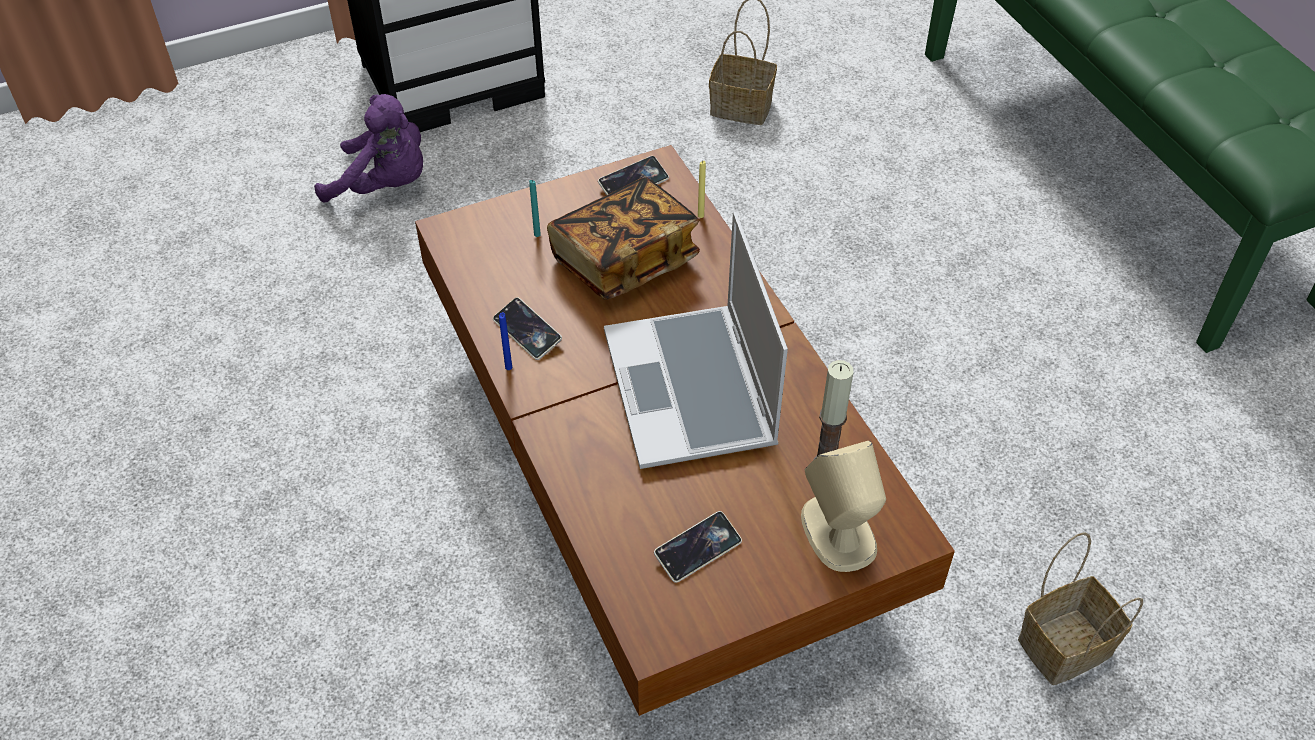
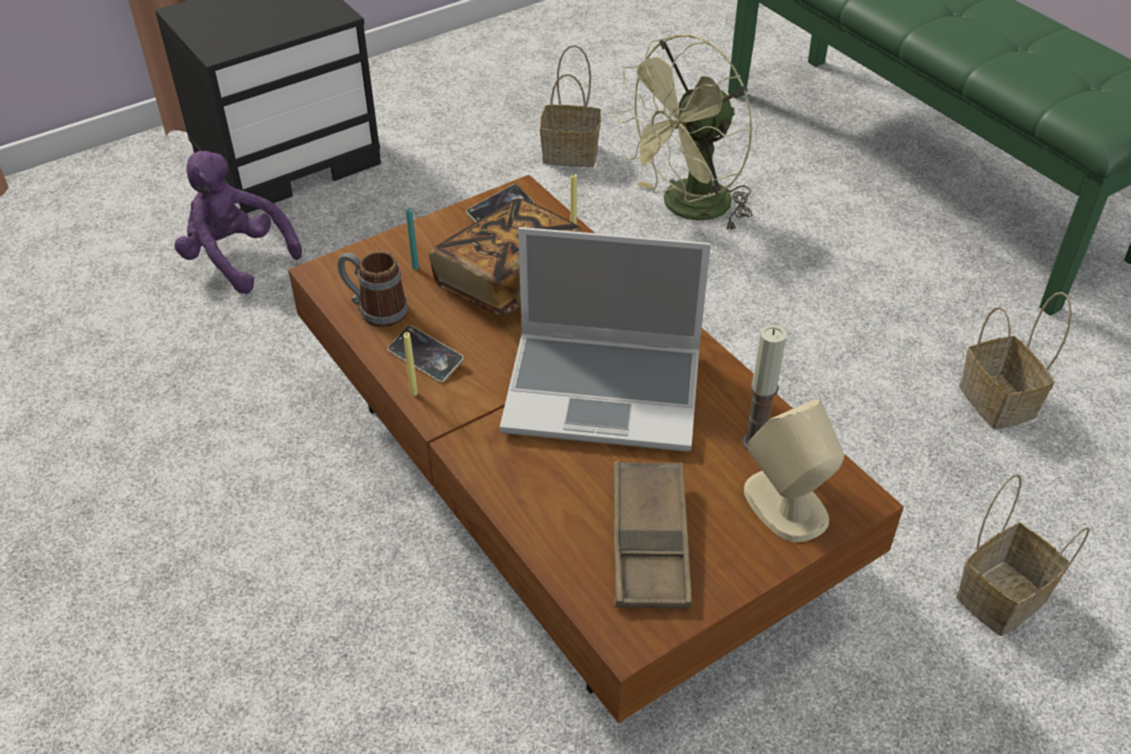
camera: 10 degrees left, 5 degrees down
(384, 186) = (236, 259): purple plush toy -> purple plush toy turned 150 degrees counterclockwise
(489, 275) = (375, 310): none -> mug
(508, 367) = (414, 393): blue candle -> yellow candle
(692, 391) = (606, 391): laptop -> laptop turned 60 degrees counterclockwise
(698, 550) = (650, 541): phone -> brown tray
(848, 185) = (687, 209): none -> green fan
(1122, 441) = (1000, 402): none -> basket

